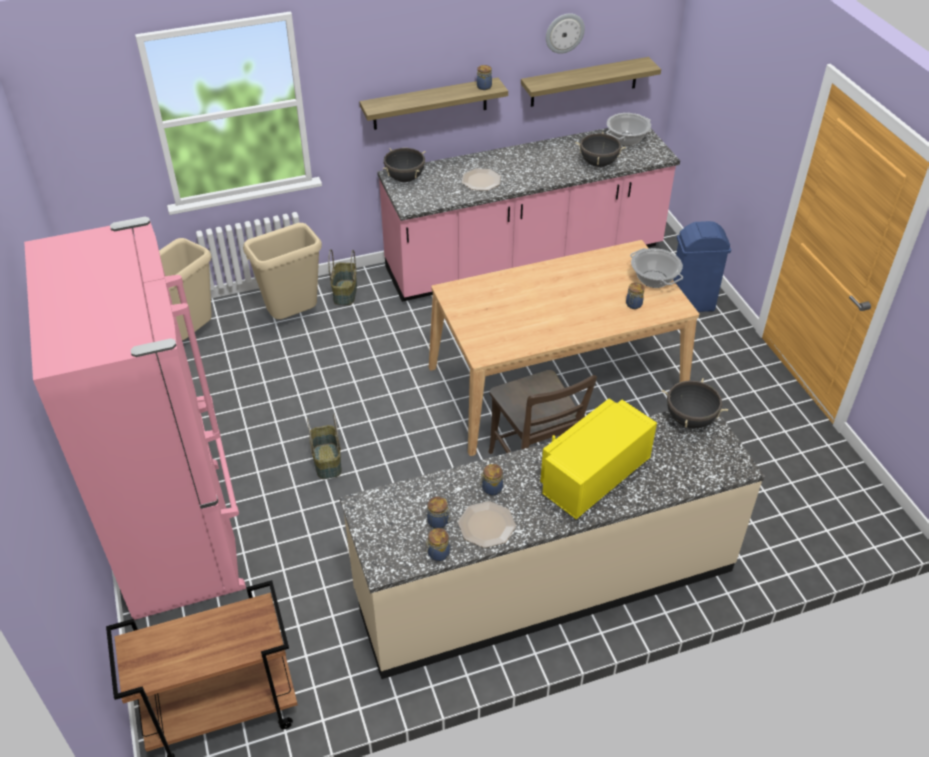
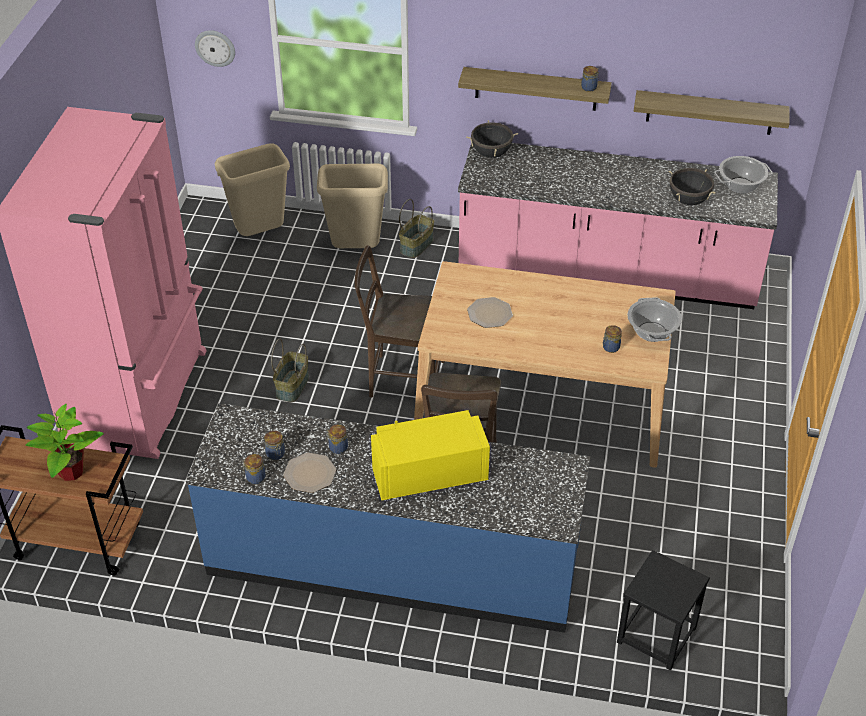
camera: 30 degrees right, 0 degrees up
(220, 640) = (70, 472): none -> potted plant
(422, 412) = (402, 378): none -> brown chair
(481, 180) = (559, 179): plate -> plate (490, 314)
(545, 582) = (393, 563): beige counter -> blue counter
(564, 33) = (690, 57): wall clock -> wall clock (215, 47)
(690, 420) = (555, 465): black cooking pot -> none
(692, 304) = (740, 381): blue trash can -> none
(800, 537) = (657, 635): none -> black stool

